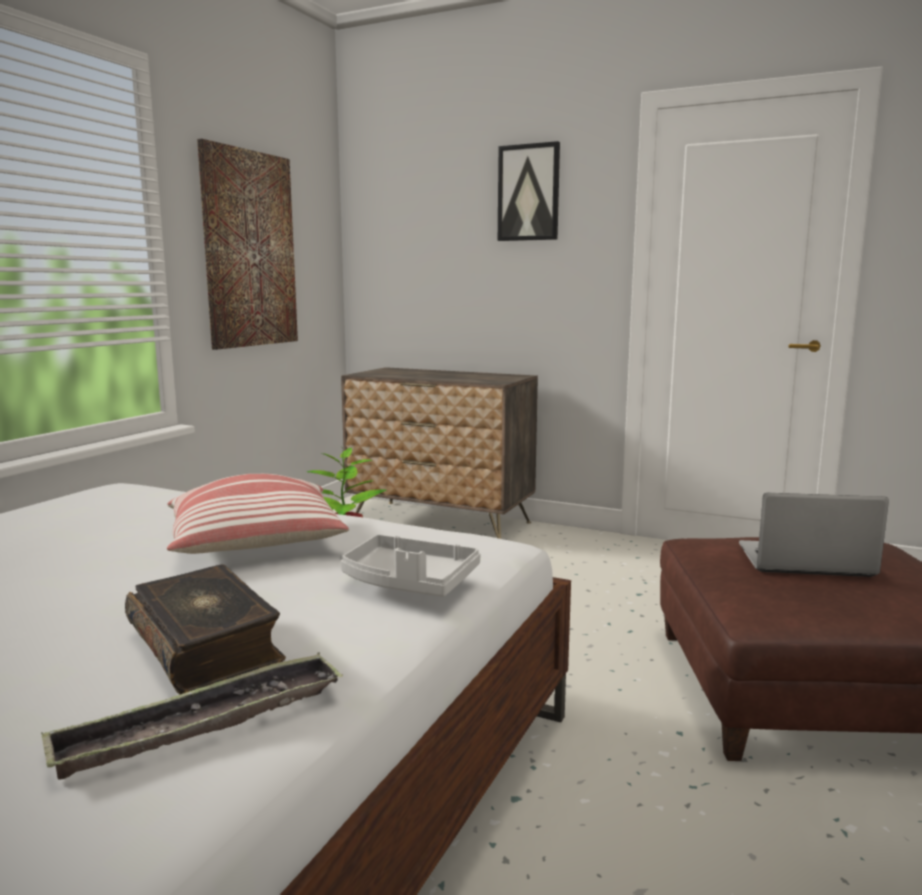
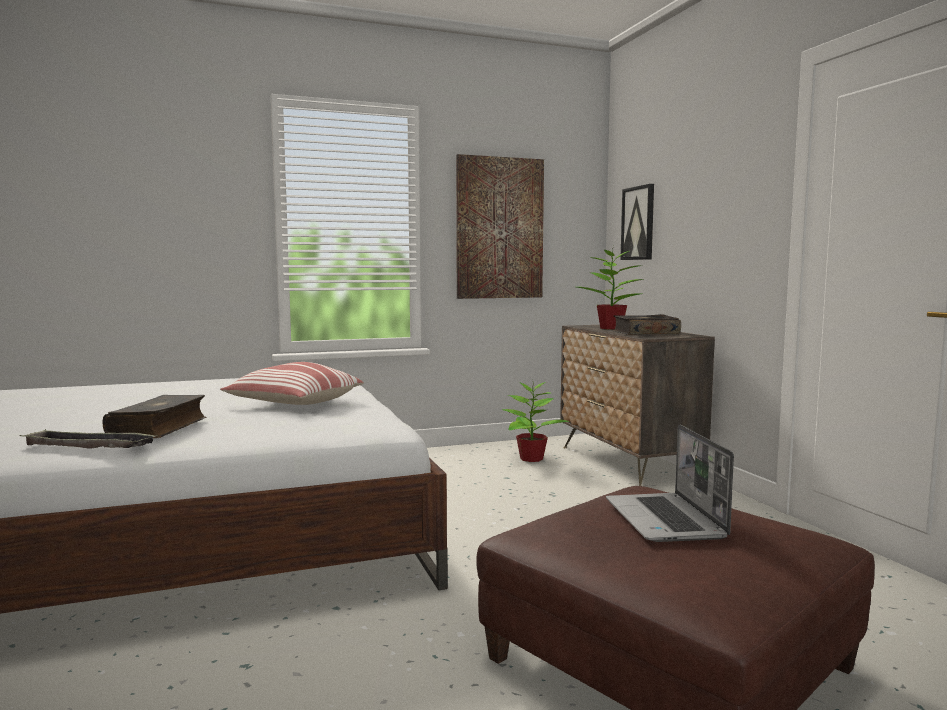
camera: 45 degrees right, 5 degrees down
(409, 582) = (283, 429): grey tray -> none
(410, 374) = (612, 328): none -> potted plant
(469, 377) = (645, 333): none -> book
(528, 193) = (716, 164): picture -> picture (638, 223)
(803, 562) = (666, 520): laptop -> laptop turned 150 degrees counterclockwise

